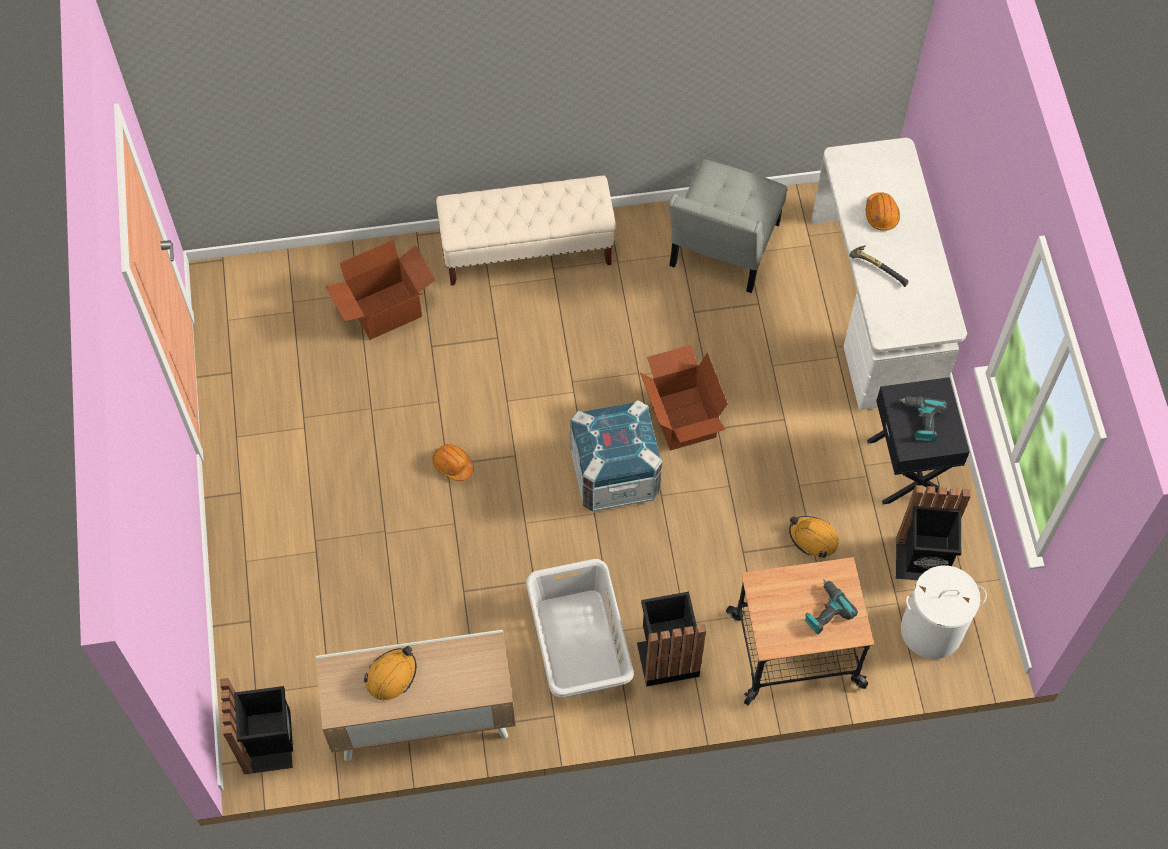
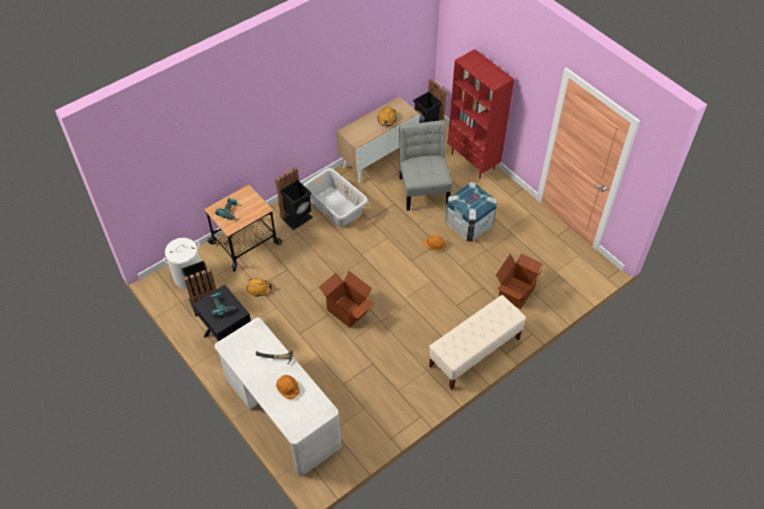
camera: 150 degrees right, 10 degrees down
(243, 608) = (473, 161): none -> red bookcase
(614, 474) = (363, 273): crate -> crate (469, 224)
(722, 250) = (378, 403): grey chair -> grey chair (423, 188)

